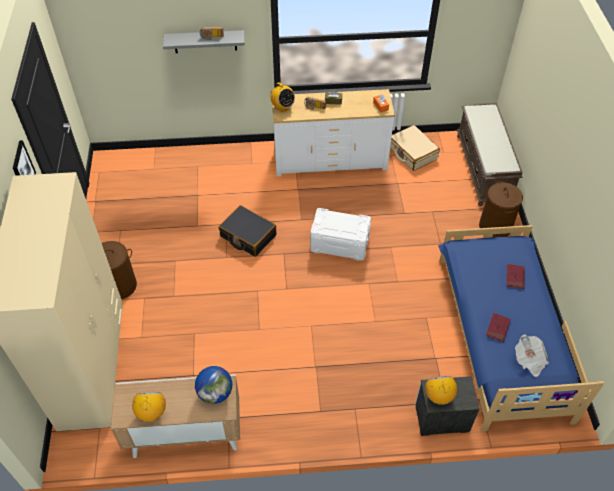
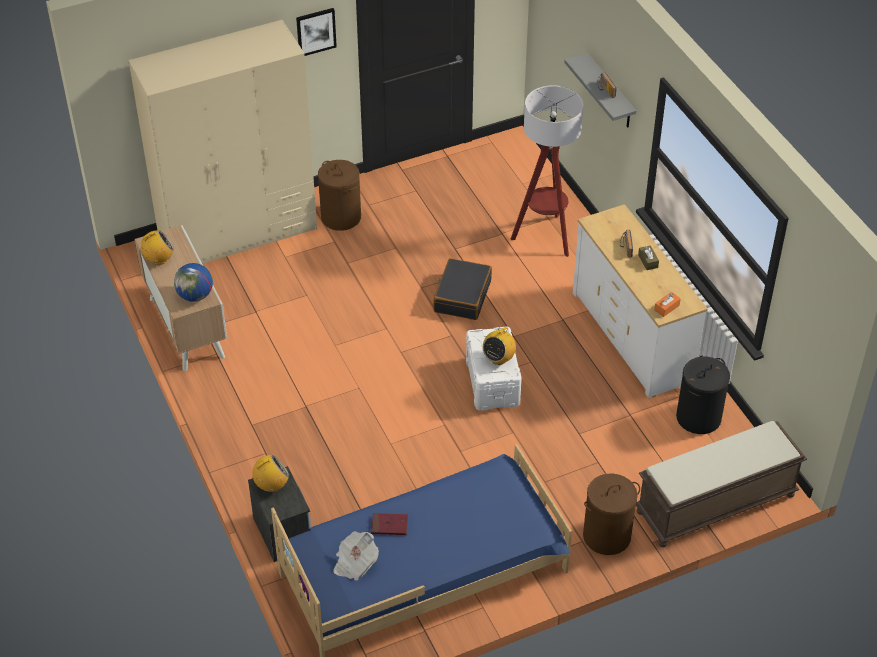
camera: 70 degrees right, 5 degrees down
(214, 173) = (545, 236): none -> floor lamp
(282, 107) = (607, 219): radio -> radio (498, 358)
(412, 153) = (698, 418): beige suitcase -> black laundry basket
(515, 277) = (478, 531): red book -> none

